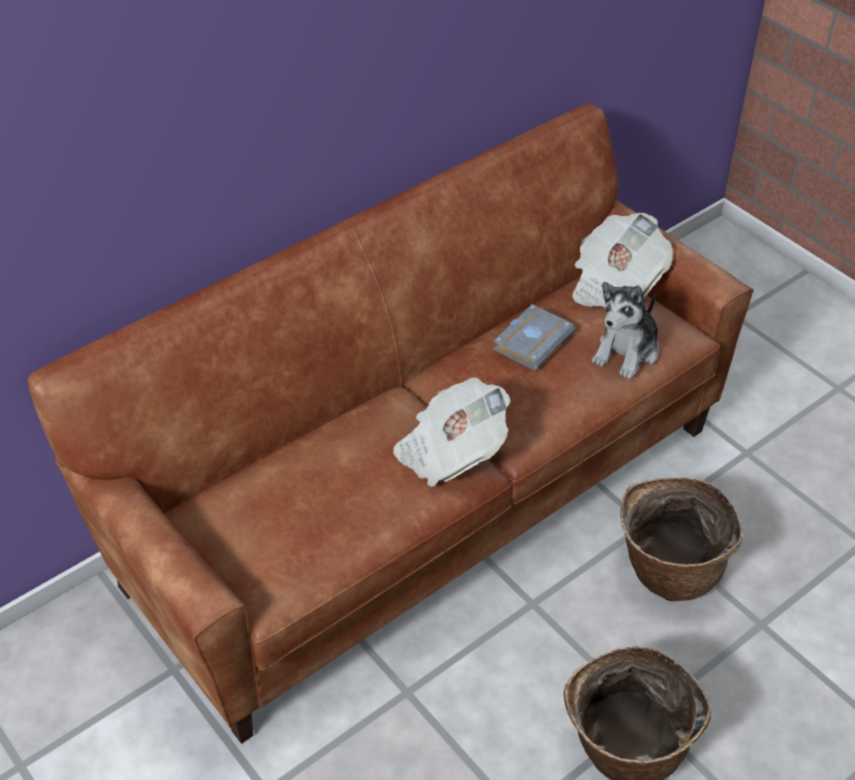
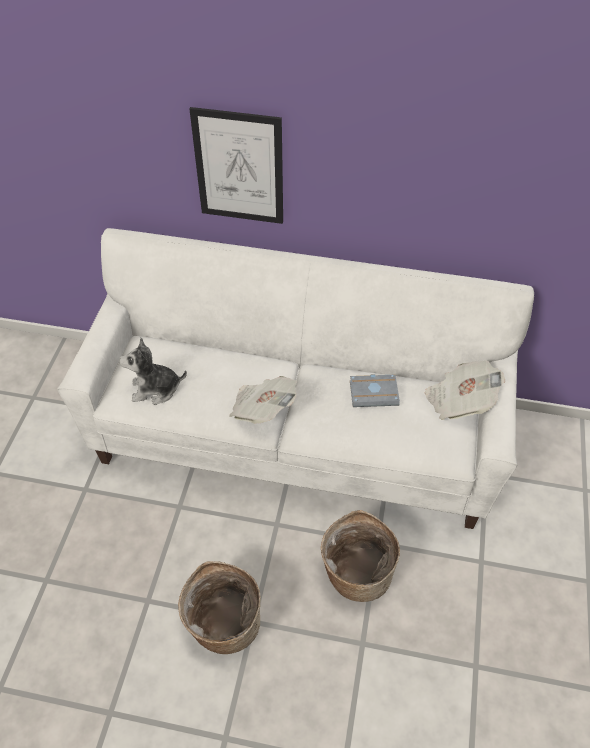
camera: 50 degrees right, 5 degrees up
(223, 139) = (239, 167): none -> picture
(425, 504) = (294, 438): brown sofa -> white sofa
(627, 351) = (411, 438): plush toy -> plush toy (155, 389)

